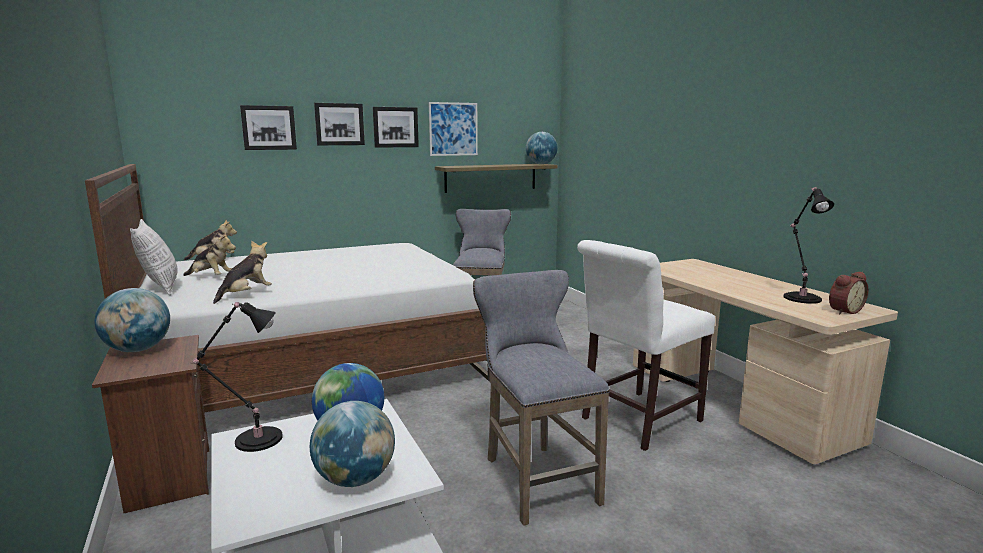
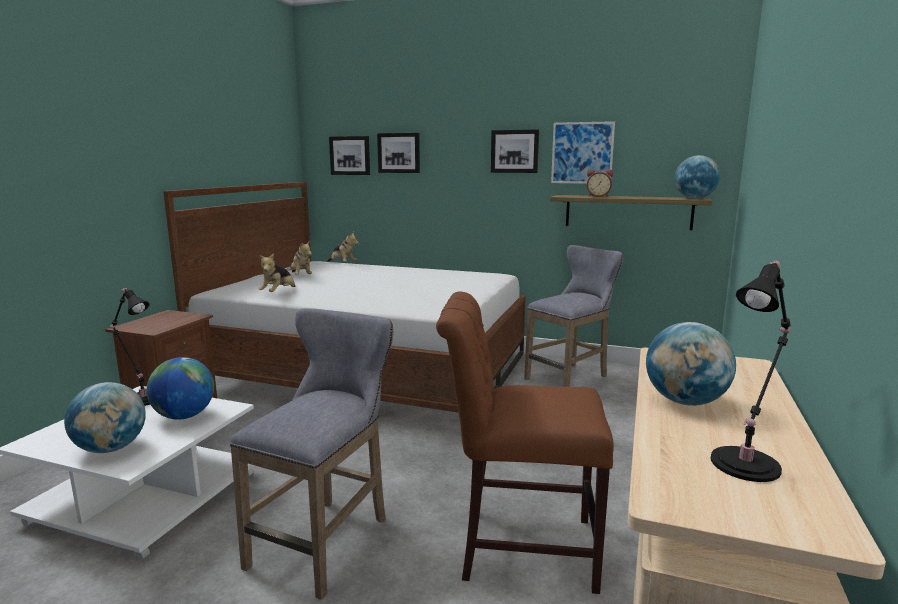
camera: 45 degrees right, 0 degrees up
(138, 350) = (168, 315): globe -> globe (685, 402)
(161, 288) = (259, 278): pillow -> none
(246, 295) = (278, 293): plush toy -> plush toy turned 120 degrees clockwise
(339, 124) = (459, 149): picture -> picture (350, 155)
(636, 421) = (519, 546): white chair -> brown chair
(843, 311) = (751, 510): alarm clock -> alarm clock (598, 196)

